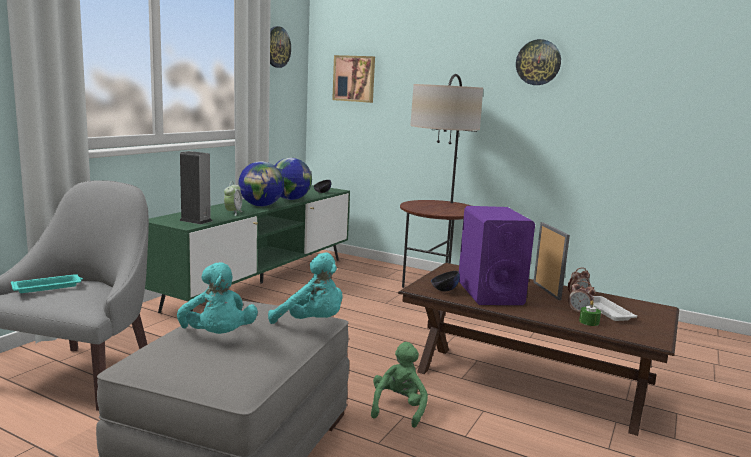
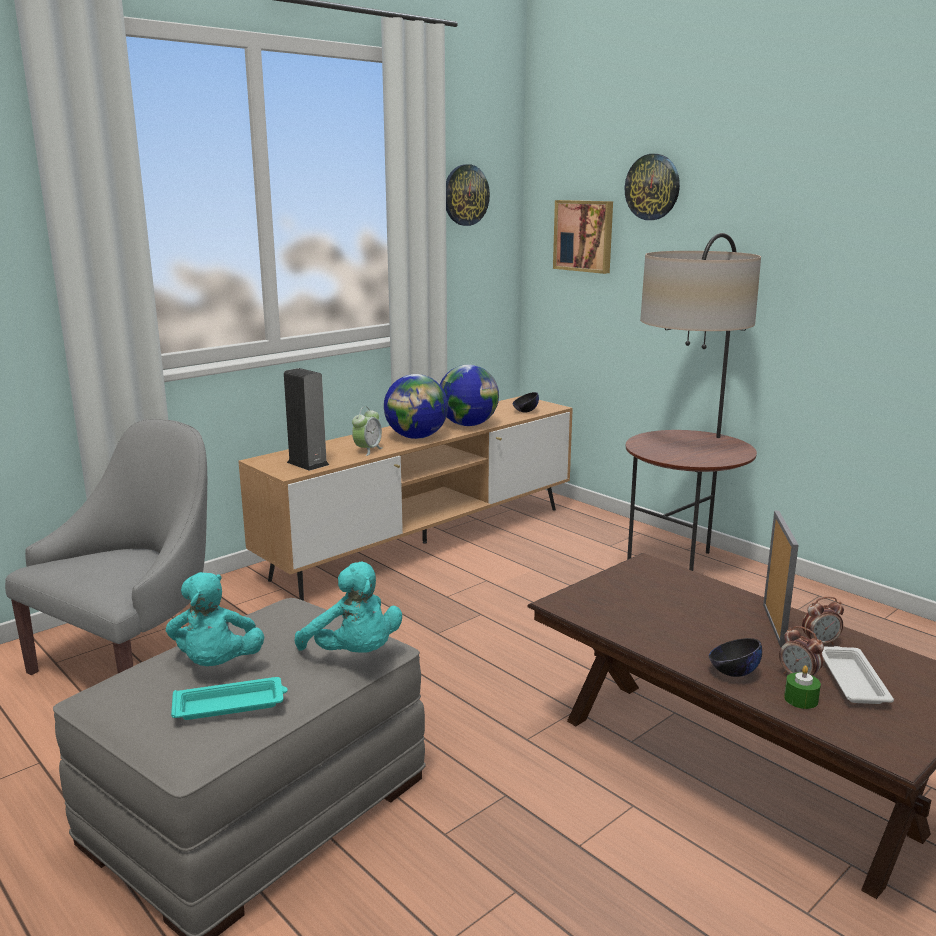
camera: 20 degrees right, 5 degrees up
(48, 287) = (88, 558): turquoise tray -> turquoise tray (231, 704)
(261, 283) = (425, 542): green tv stand -> brown tv stand
(398, 408) = (505, 780): green plush toy -> none
(444, 290) = (598, 609): black bowl -> black bowl (733, 673)
(489, 293) = (669, 621): purple speaker -> none
(538, 62) = (865, 209): wall clock -> wall clock (652, 187)

